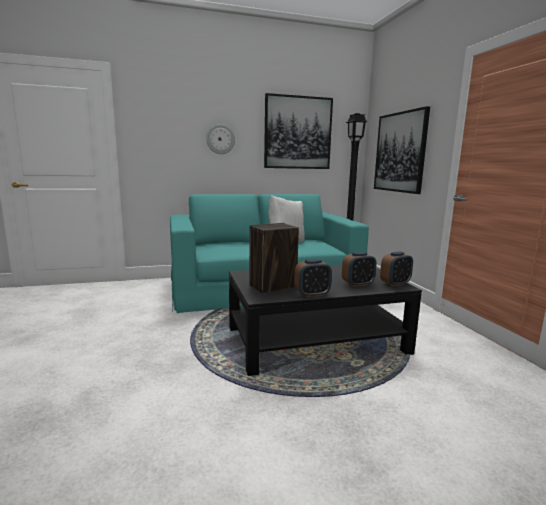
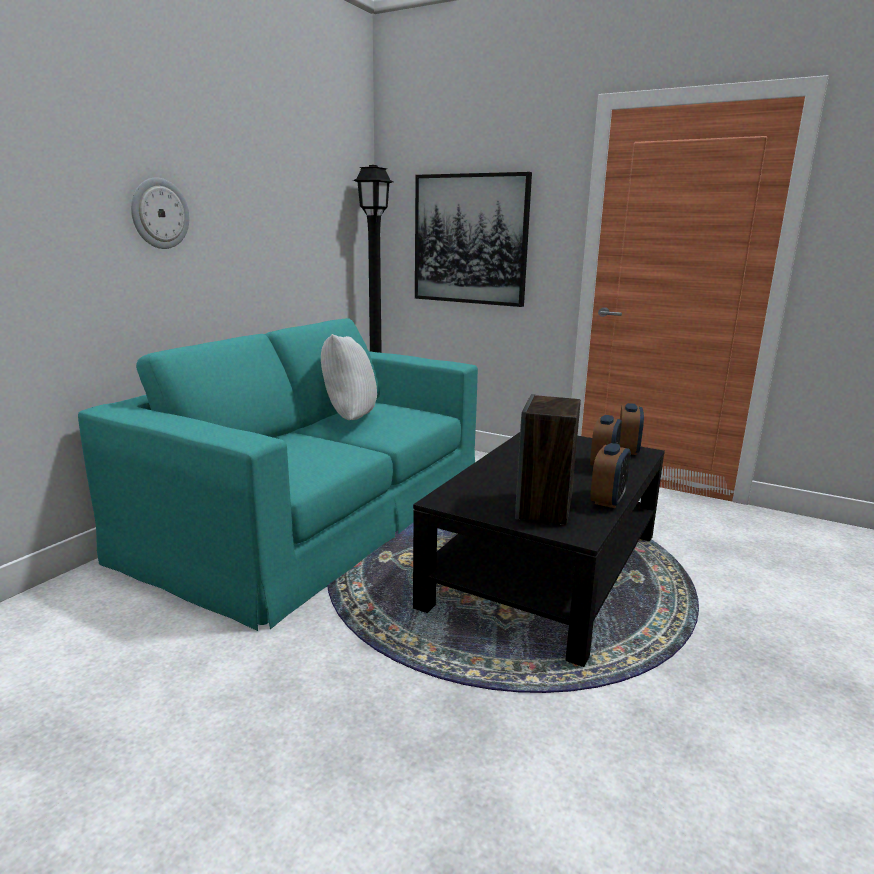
camera: 45 degrees left, 5 degrees up
(298, 133) = (289, 199): picture -> none

